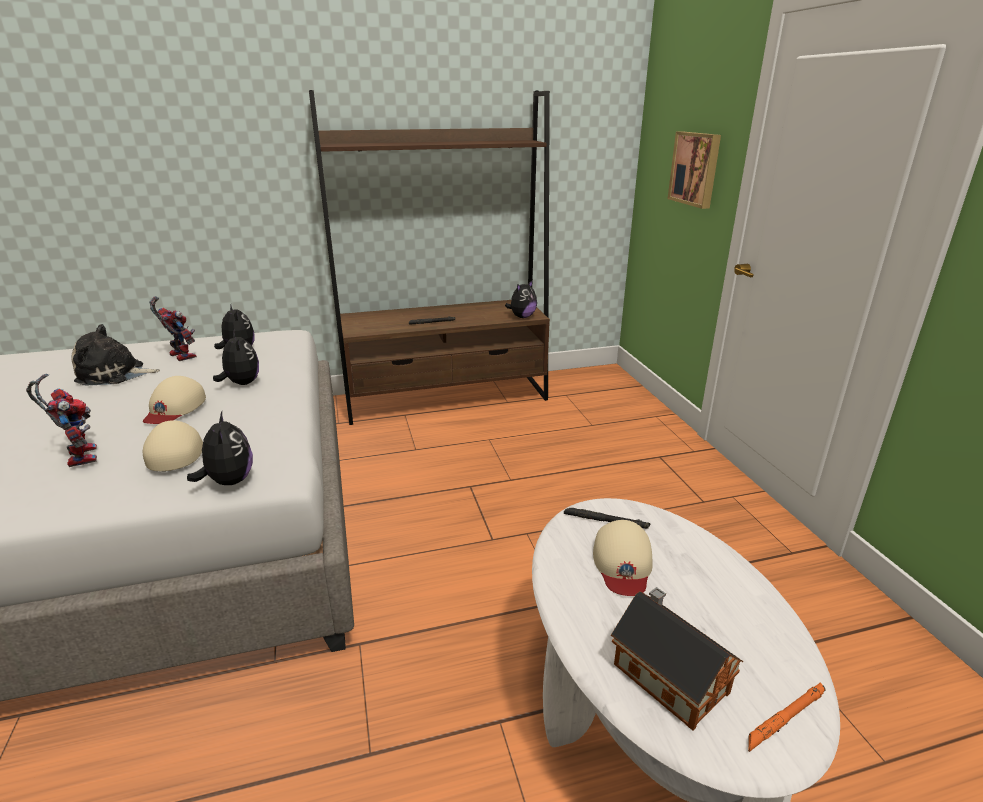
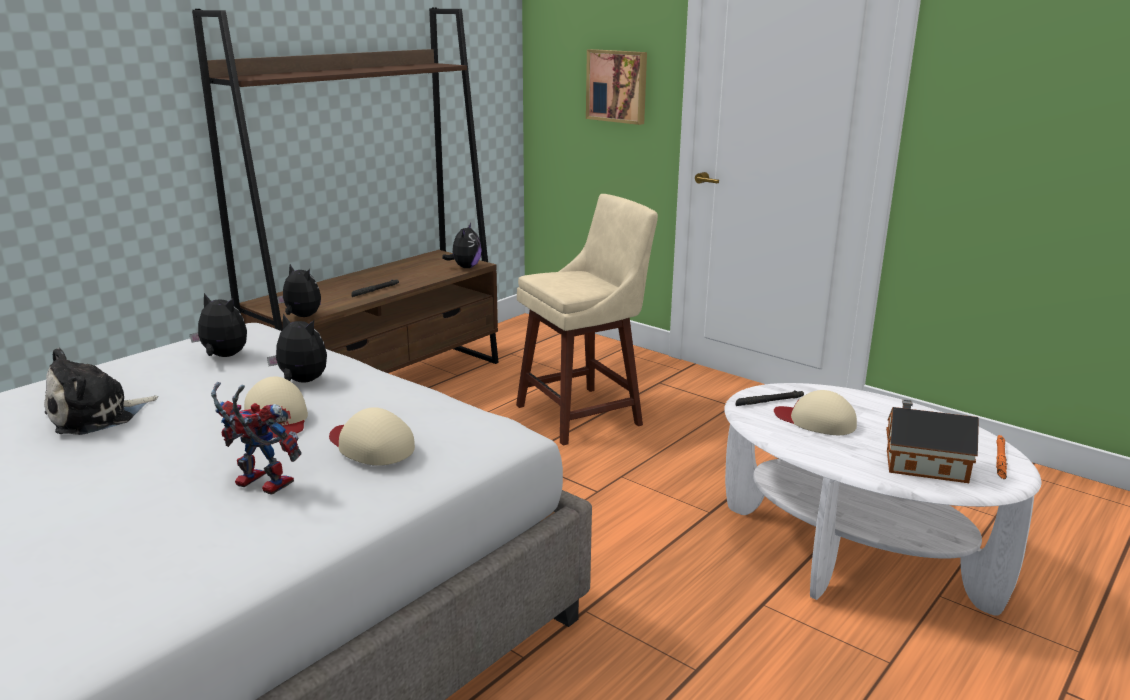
camera: 35 degrees left, 5 degrees down
(179, 356) = (147, 378): toy robot -> none
(229, 481) = (474, 451): plush toy -> plush toy (301, 317)
(563, 465) = (584, 413): none -> beige chair
(622, 563) = (815, 421): beige cap -> beige cap turned 150 degrees clockwise

